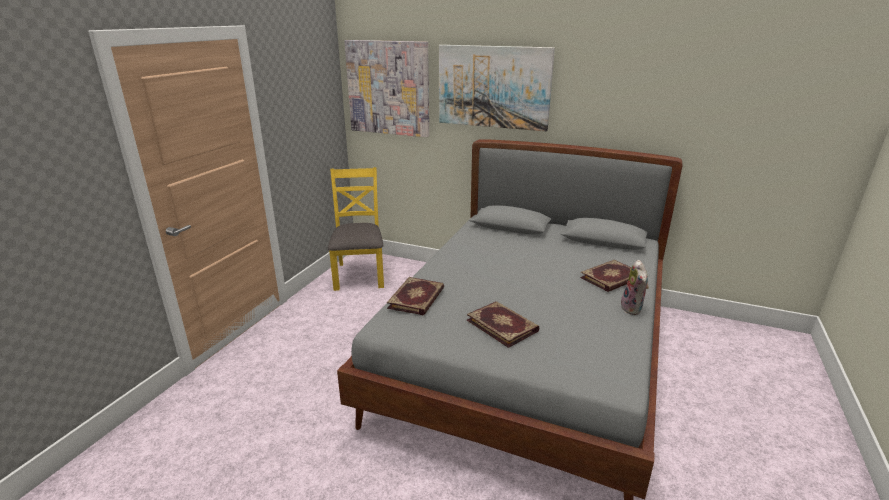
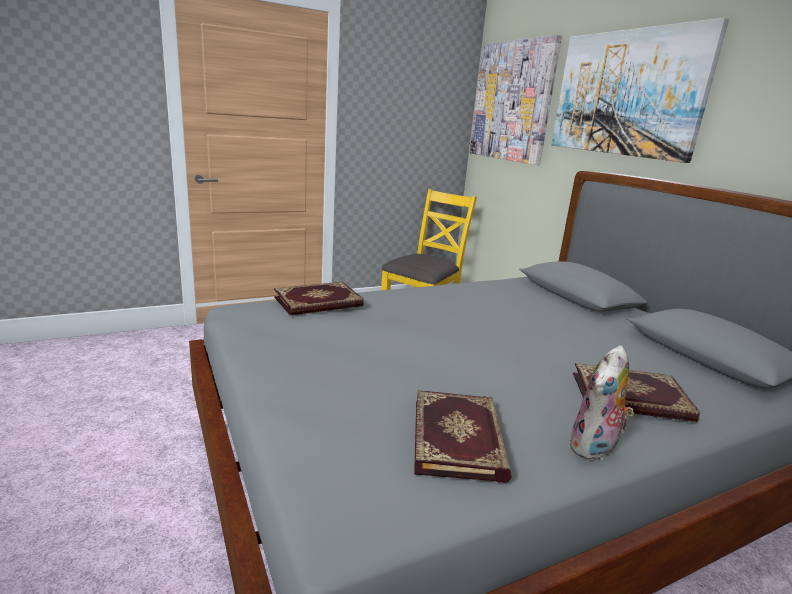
camera: 40 degrees right, 5 degrees down
(503, 325) = (351, 364): book -> book (459, 438)

